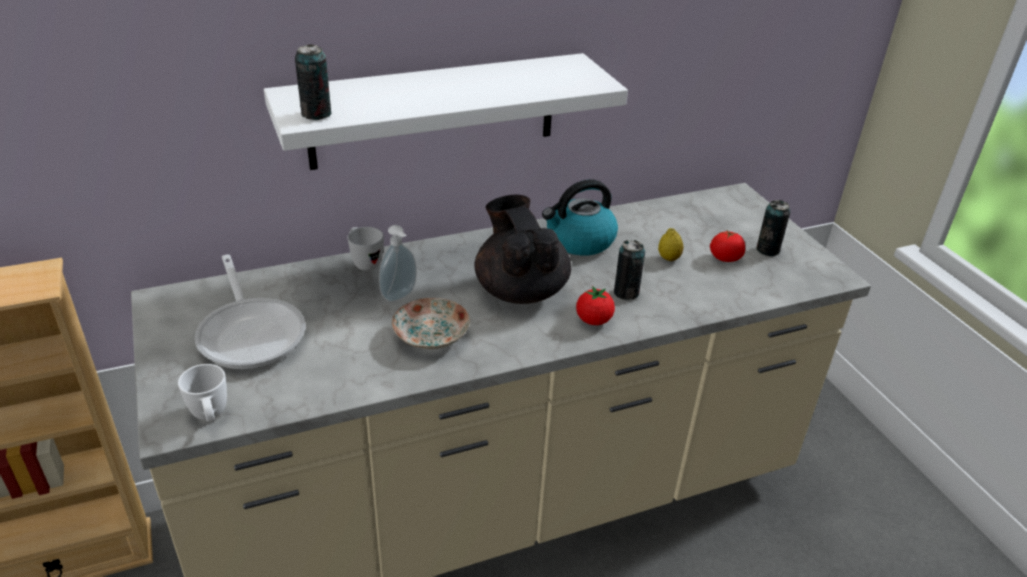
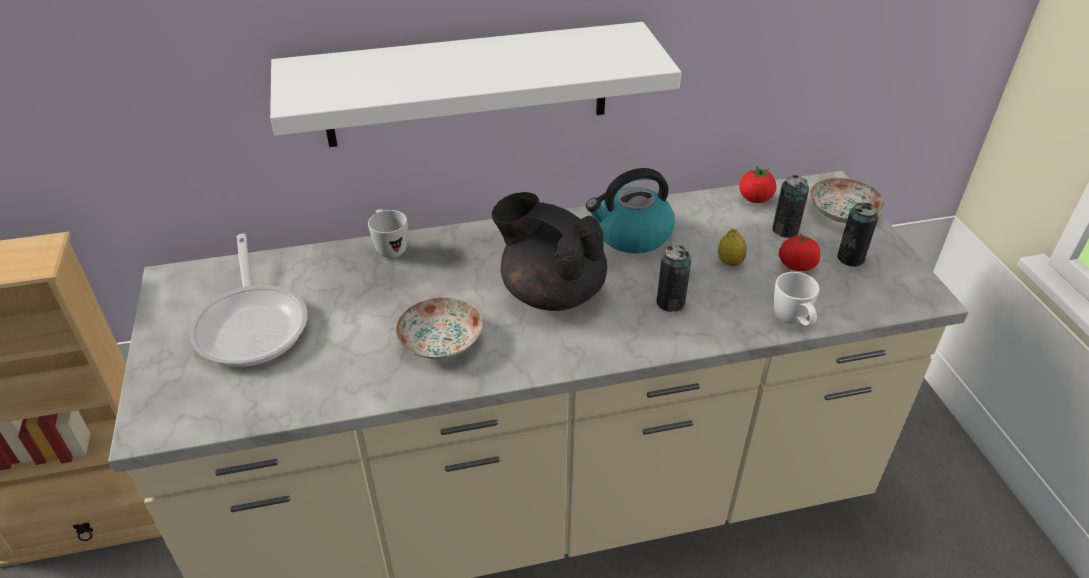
camera: 10 degrees right, 5 degrees up
(210, 417) = (189, 420): white mug -> white mug (793, 322)
(316, 114) = (316, 94): can -> can (785, 230)
(400, 296) = (418, 291): soap dispenser -> none
(520, 290) = (551, 292): black teapot -> black teapot turned 45 degrees counterclockwise
(593, 320) = (625, 335): tomato -> tomato (755, 199)
(754, 215) = (843, 213): none -> plate

